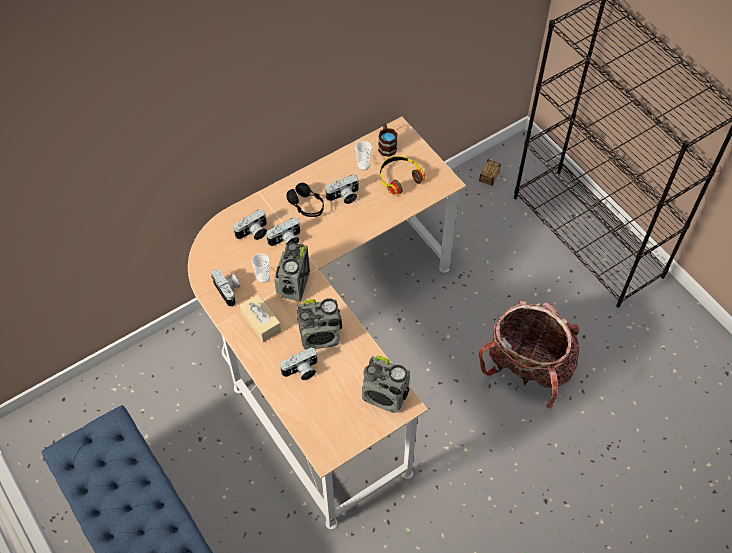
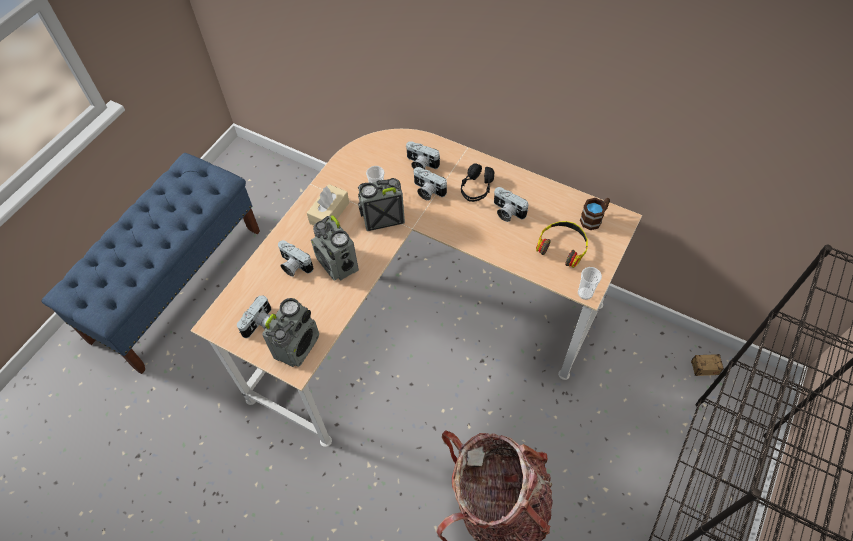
camera: 65 degrees right, 0 degrees up
(229, 291) = (349, 176): camera -> camera (261, 324)
(363, 165) = (555, 210): cup -> cup (585, 293)
(385, 397) = (297, 346): radio -> radio turned 150 degrees counterclockwise

